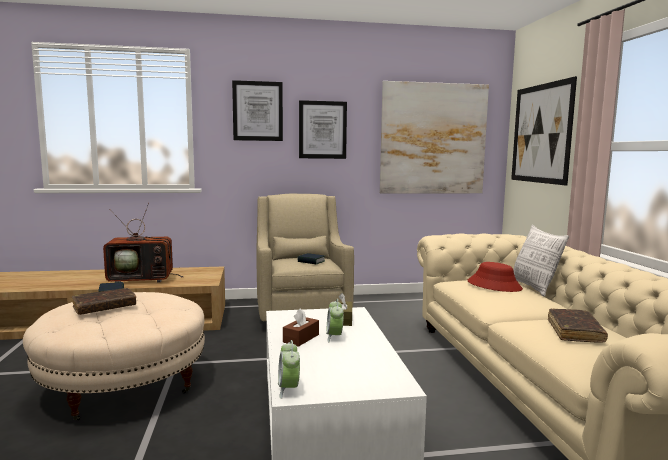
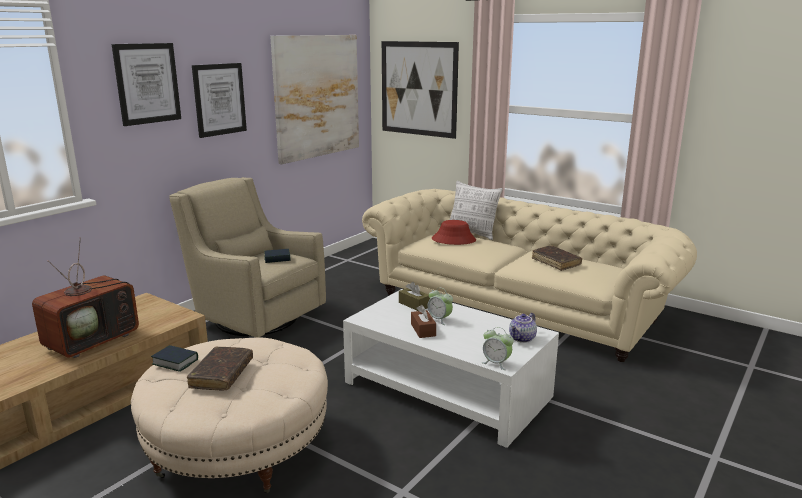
camera: 45 degrees left, 10 degrees up
(369, 382) = (522, 338): none -> teapot

